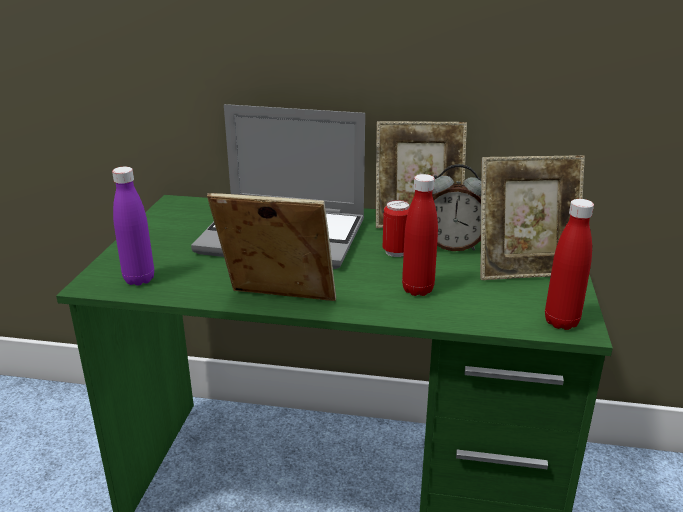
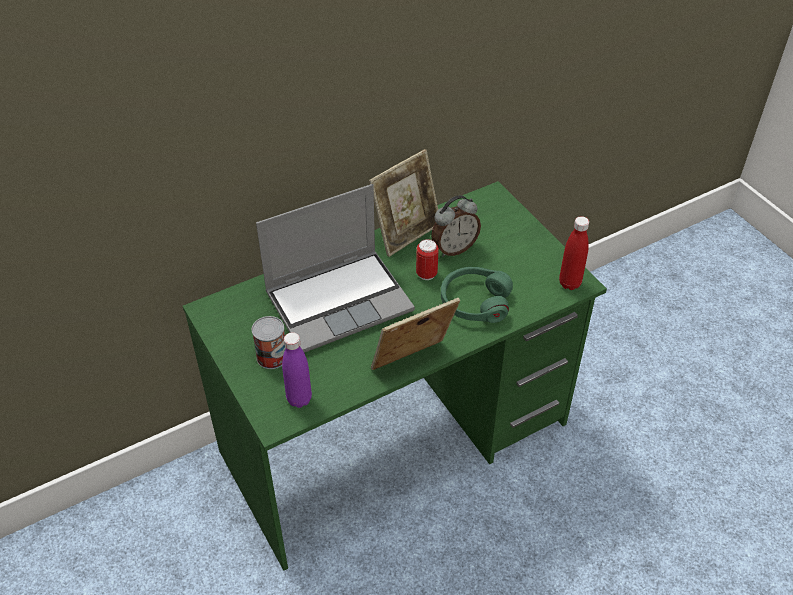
camera: 40 degrees left, 20 degrees up
(169, 245) = (272, 356): none -> can
(417, 289) = (475, 302): red bottle -> green headphones
(524, 269) = (513, 247): picture frame -> none

